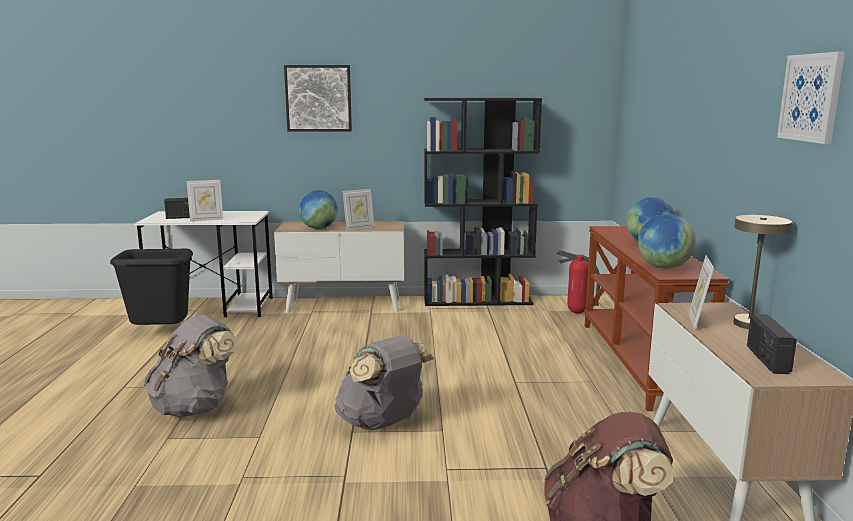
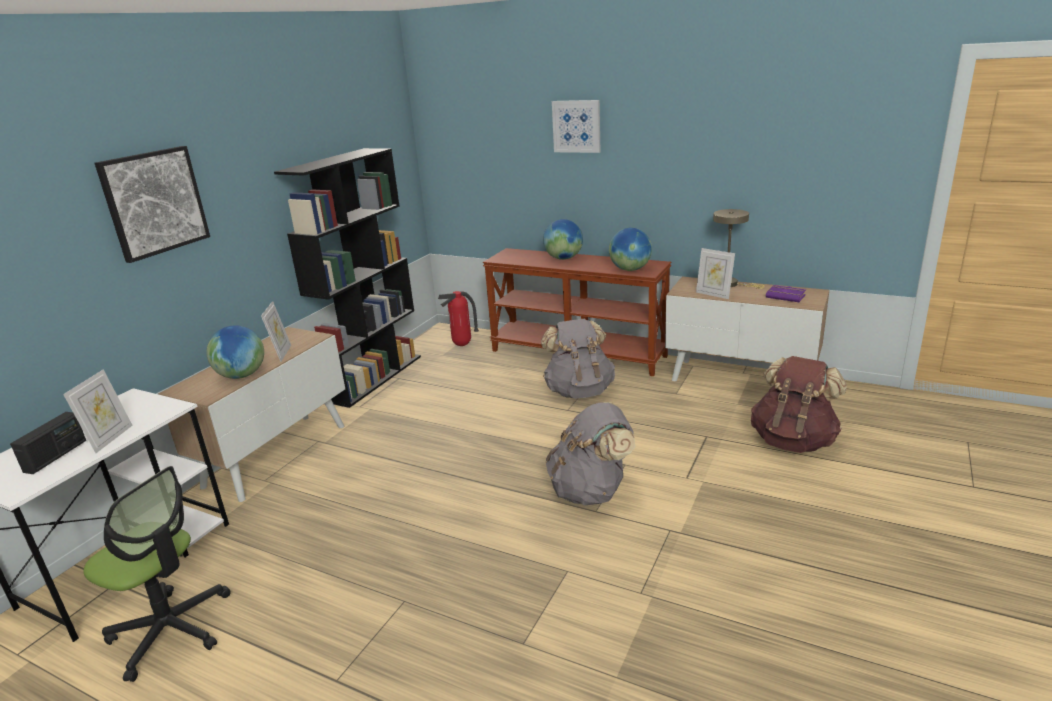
camera: 60 degrees left, 10 degrees up
(160, 334) = (171, 630): black trash can -> office chair
(195, 408) = (461, 613): grey backpack -> grey backpack (579, 391)
(767, 360) = (786, 296): radio -> purple book
(811, 97) = (747, 127): picture -> picture (576, 126)

